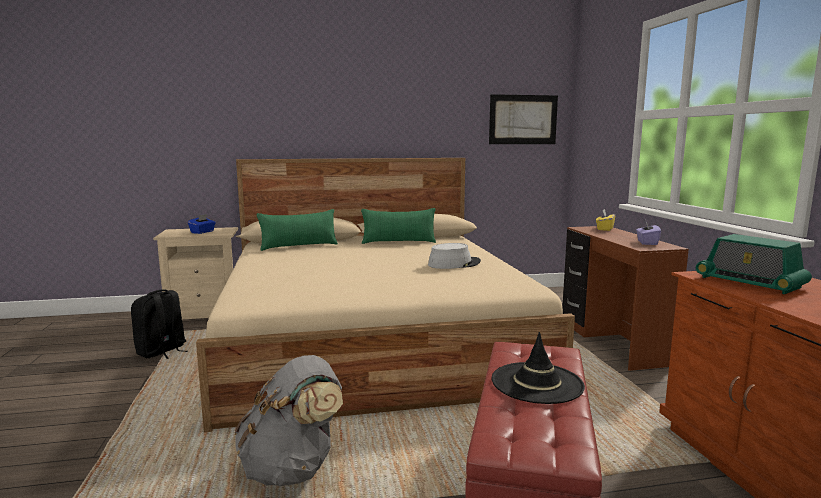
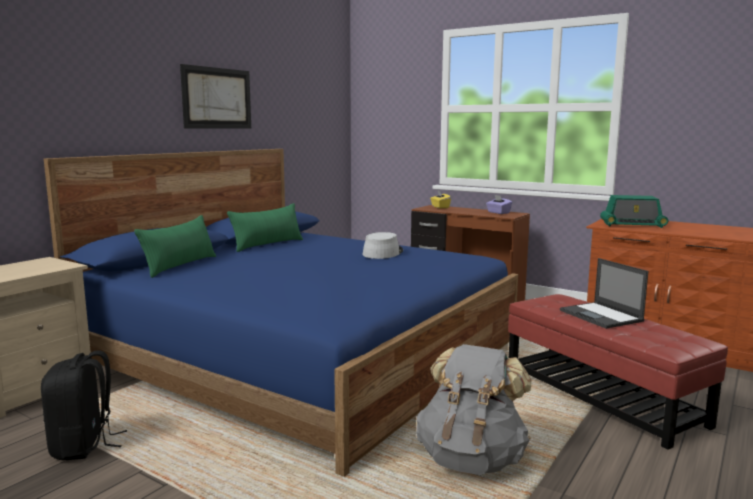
camera: 45 degrees left, 0 degrees up
(202, 232) = (25, 269): blue tissue box -> none
(373, 340) = (302, 353): beige bed -> blue bed
(523, 119) = (319, 109): picture -> picture (217, 98)
(537, 383) = (601, 316): black hat -> laptop

